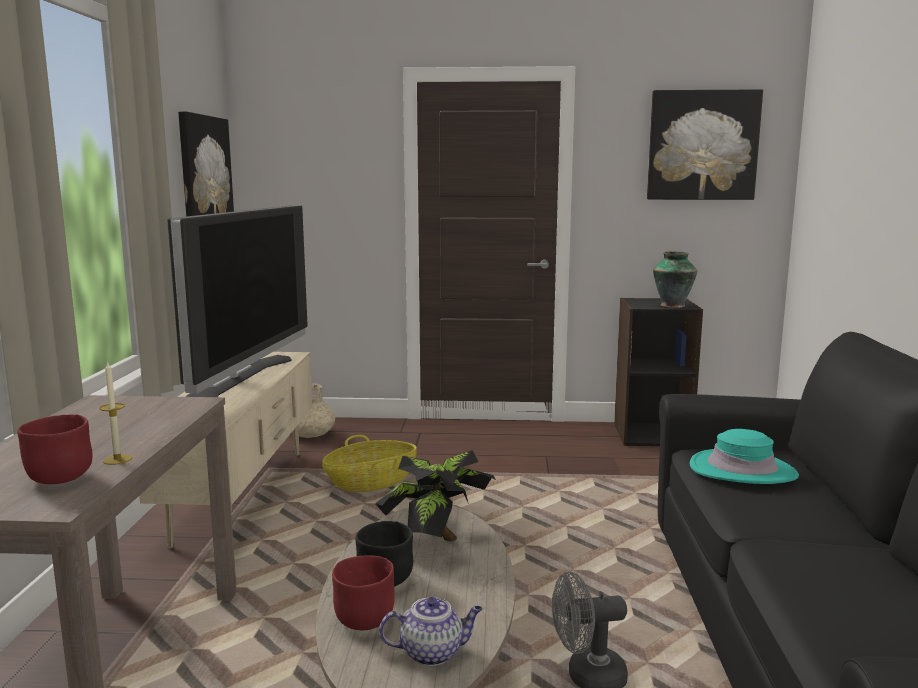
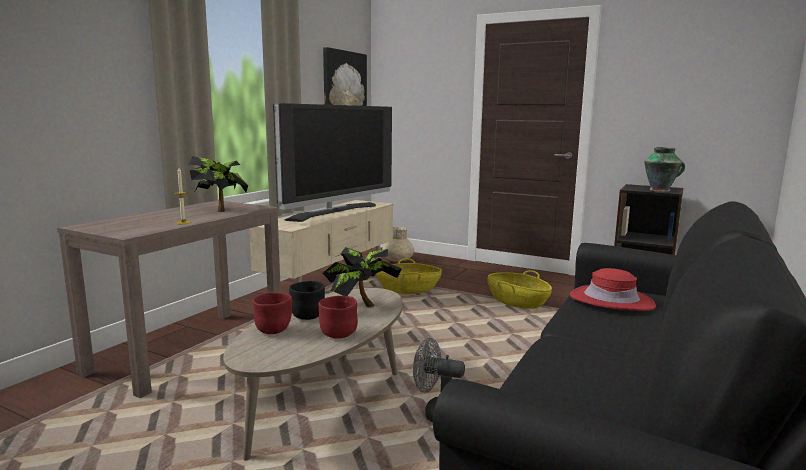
camera: 25 degrees right, 0 degrees up
(59, 478) = (147, 225): red bowl -> red bowl (338, 334)
(136, 418) = (220, 210): none -> potted plant
(432, 652) = (289, 351): teapot -> none
(529, 475) = (517, 302): none -> basket
(702, 145) = (706, 62): picture -> none
(742, 470) = (611, 300): turquoise hat -> red hat

